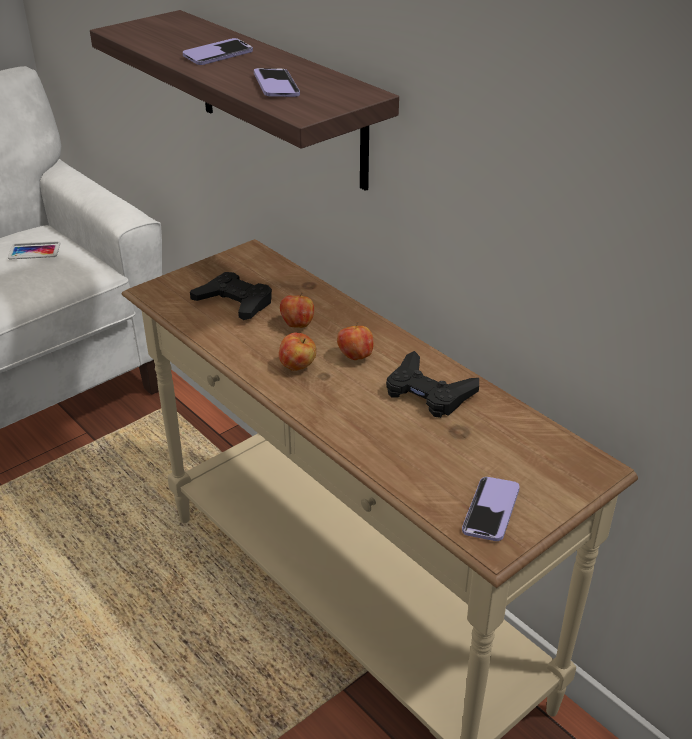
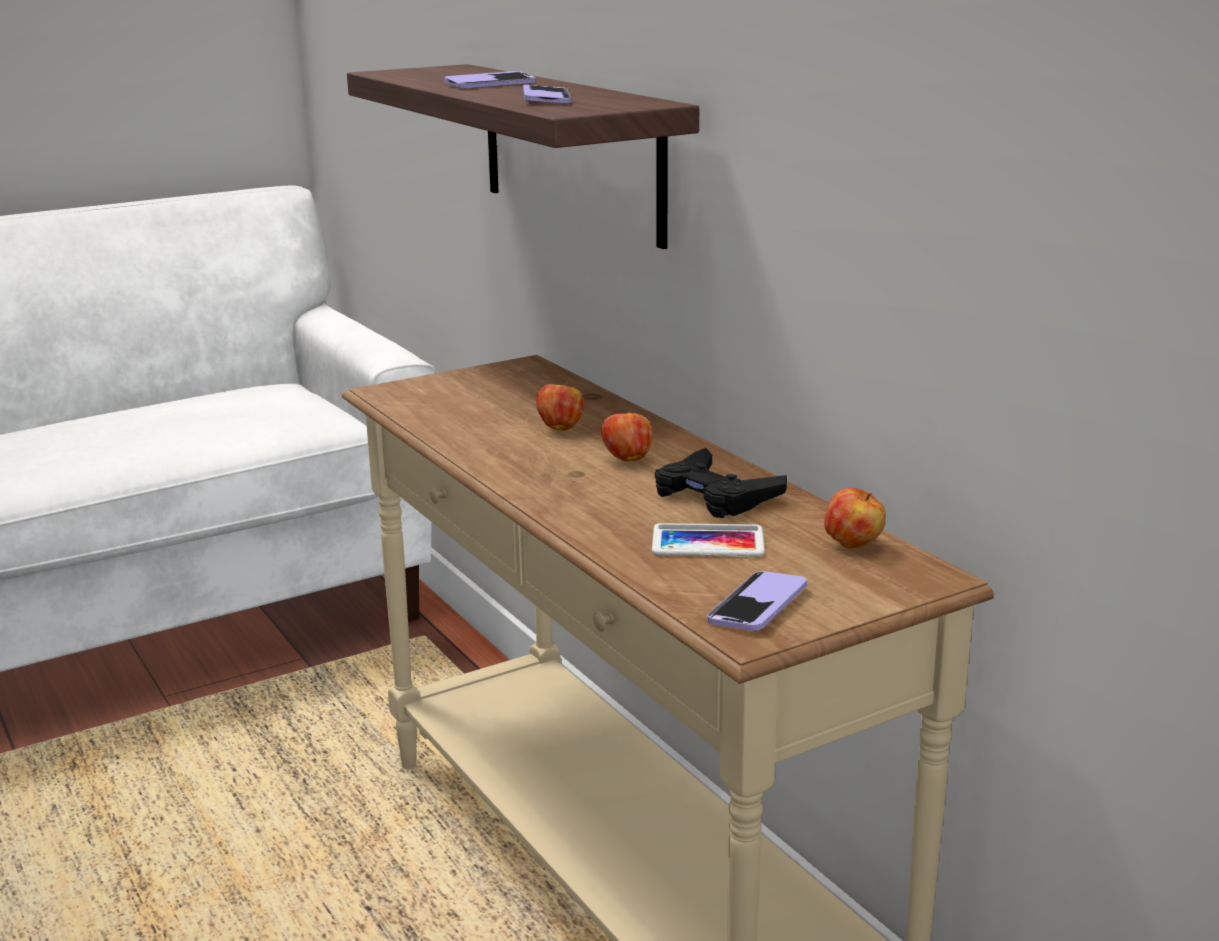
camera: 10 degrees right, 15 degrees down
(34, 251) = (266, 397): phone -> phone (708, 542)
(234, 302) = (484, 405): black game controller -> none
(298, 366) = (544, 463): apple -> apple (853, 544)

